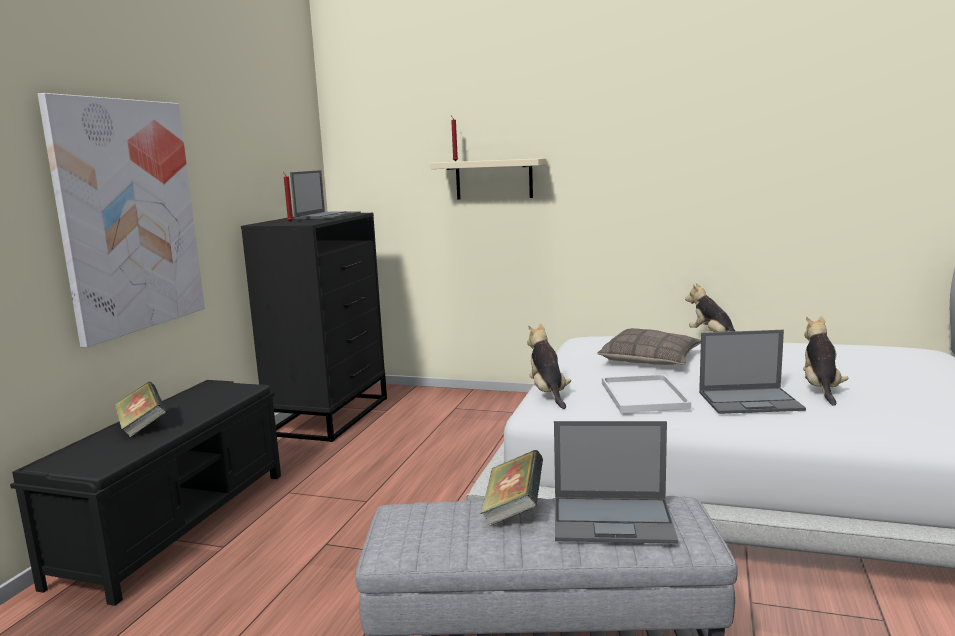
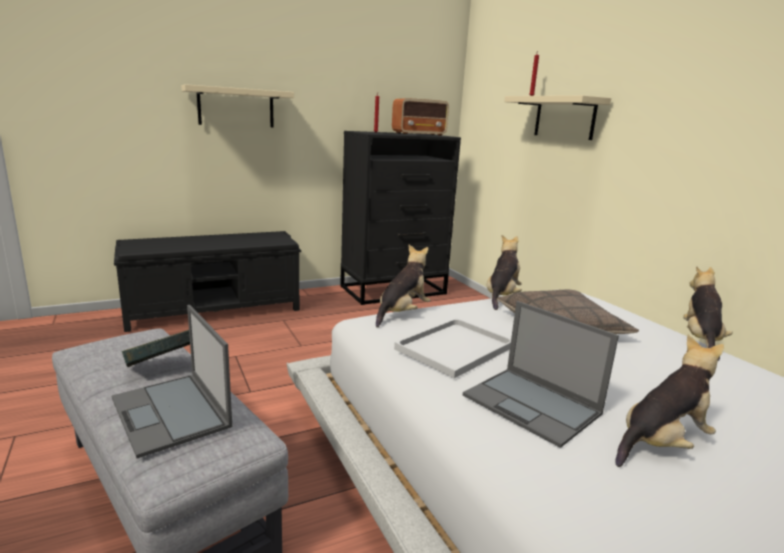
camera: 45 degrees right, 5 degrees up
(128, 216) = (236, 107): picture -> beige shelf
(142, 426) = (196, 240): book -> none
(328, 216) = (419, 134): laptop -> radio
(567, 356) = (502, 296): none -> plush toy

